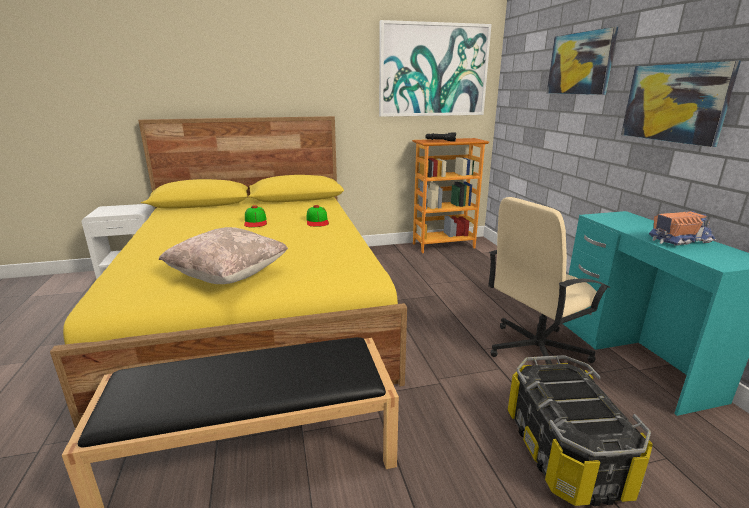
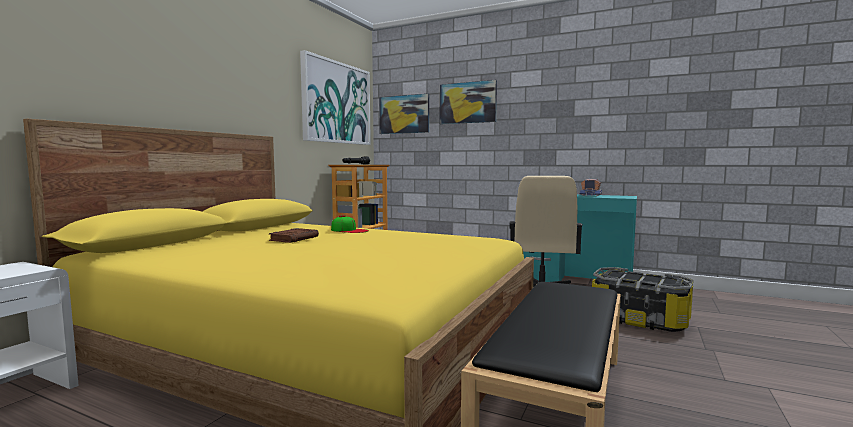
camera: 50 degrees left, 15 degrees down
(229, 276) = (428, 258): beige pillow -> none
(255, 221) = (294, 238): cap -> brown book
(674, 103) = (550, 123): picture -> picture (404, 114)

